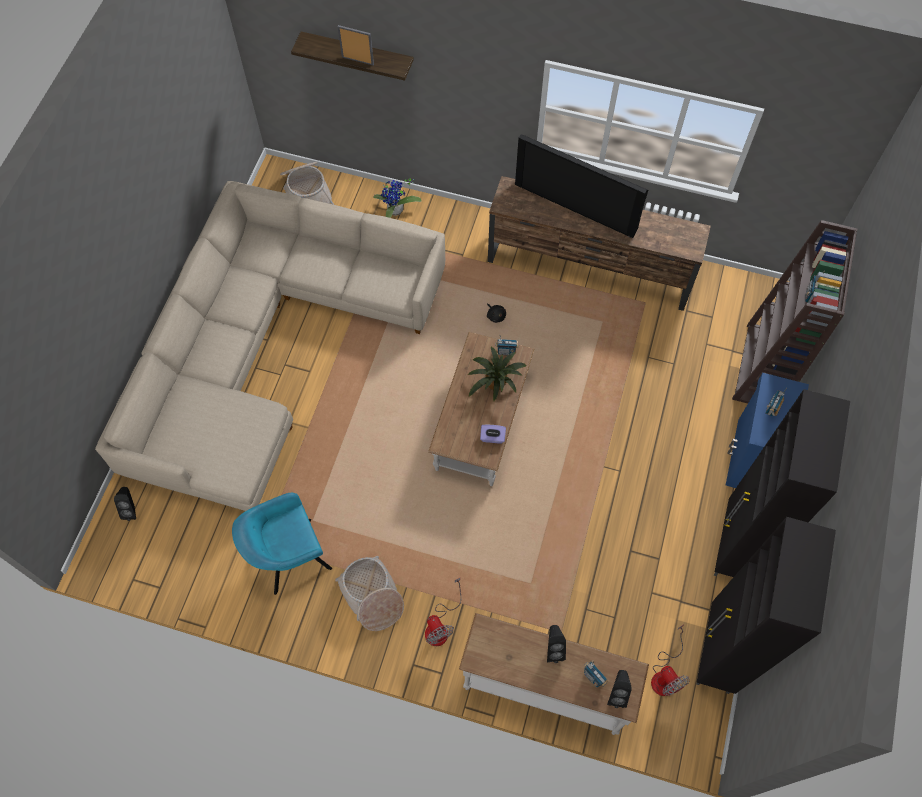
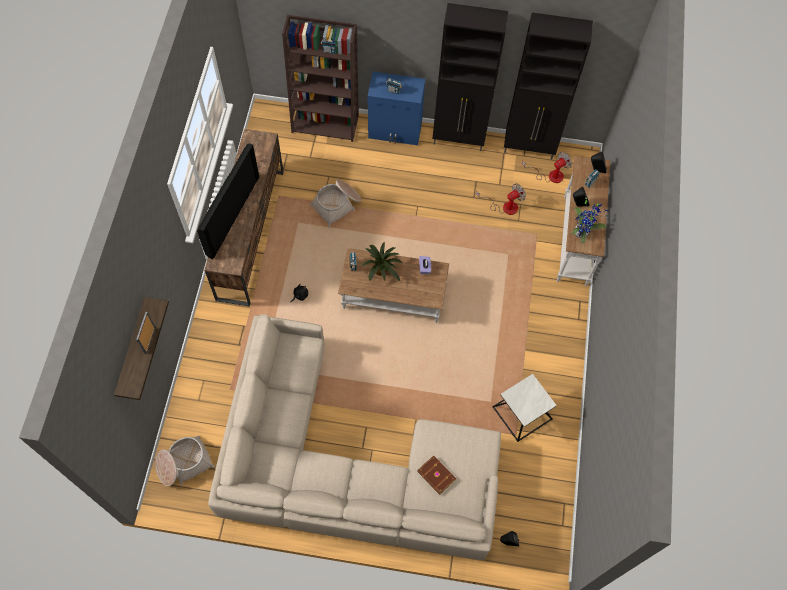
camera: 100 degrees left, 0 degrees up
(206, 412) = (436, 476): none -> brown book
(289, 557) = (522, 413): turquoise armchair -> side table
(372, 596) = (538, 352): basket -> basket (337, 205)
(396, 212) = (202, 383): potted plant -> potted plant (582, 232)
(440, 626) = (549, 305): fan -> fan (504, 206)

